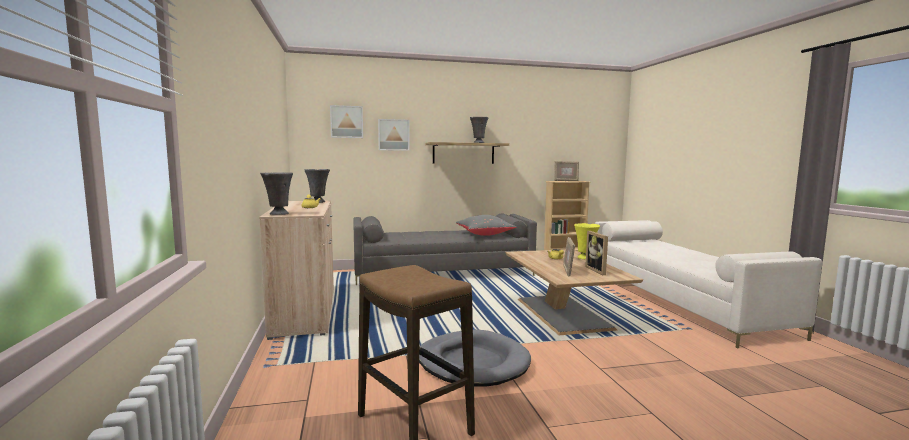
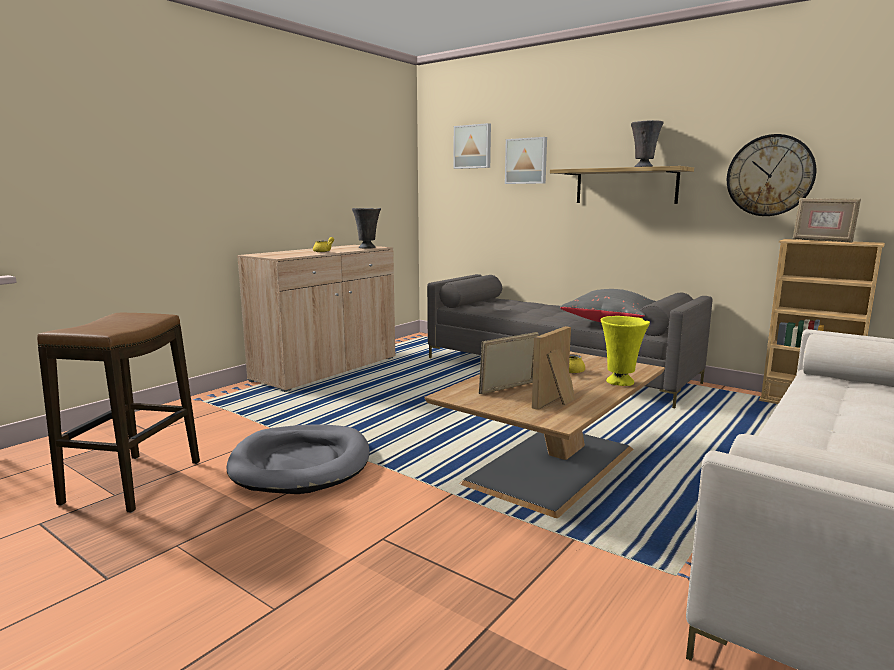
camera: 50 degrees right, 5 degrees up
(278, 214) = (261, 254): grey vase -> none
(536, 149) = (770, 175): none -> wall clock

